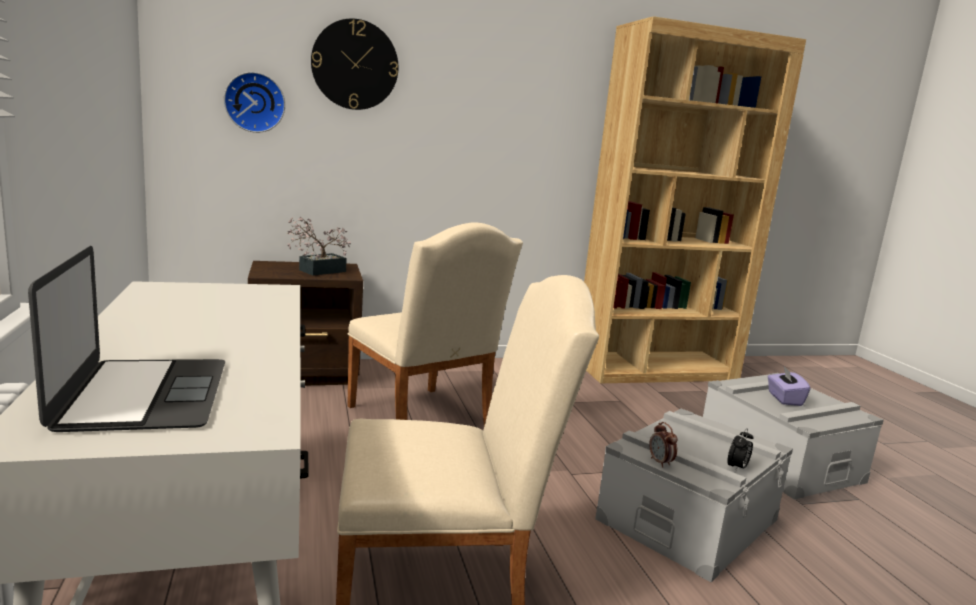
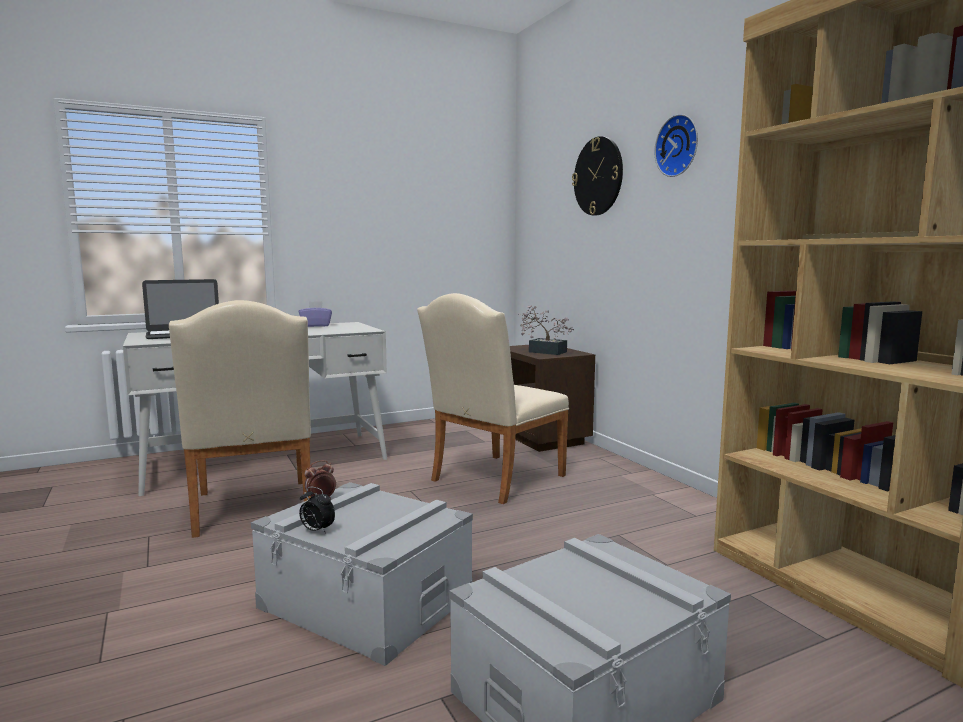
camera: 80 degrees right, 5 degrees down
(255, 102) = (552, 221): wall clock -> wall clock (679, 146)
(784, 399) = (582, 584): purple tissue box -> purple tissue box (316, 325)

